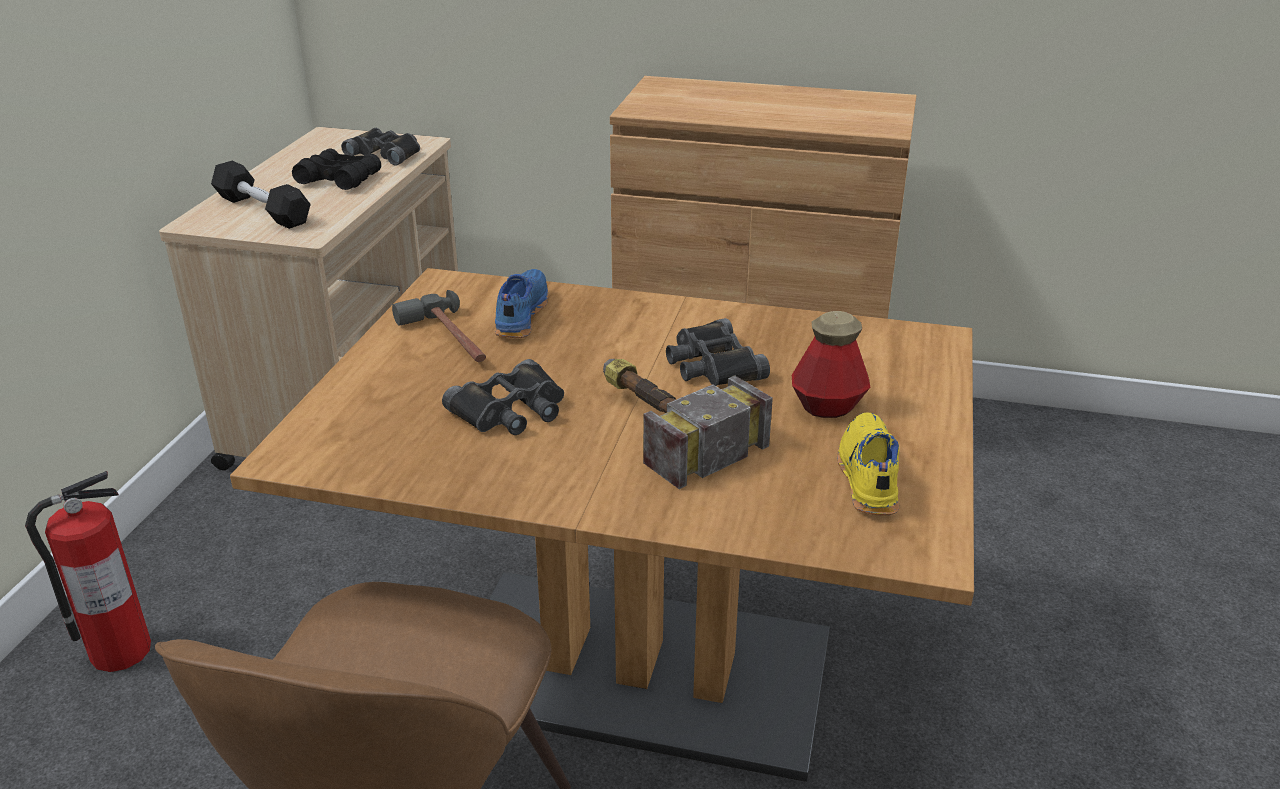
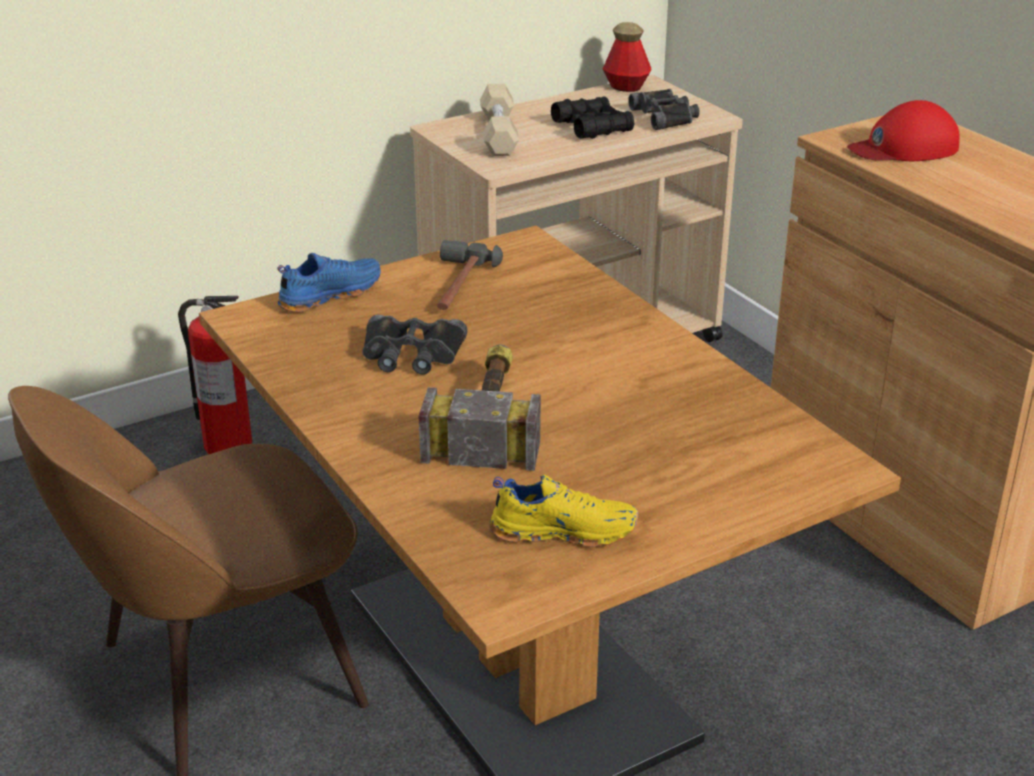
camera: 45 degrees right, 0 degrees up
(263, 210) = (499, 134): black dumbbell -> beige dumbbell
(519, 315) = (536, 290): blue shoe -> blue shoe (329, 295)
(693, 102) = (904, 148): none -> red cap
(712, 364) = (608, 393): black binoculars -> none
(828, 406) = (635, 469): bottle -> bottle (626, 87)
(866, 476) = (563, 530): yellow shoe -> yellow shoe turned 45 degrees clockwise

